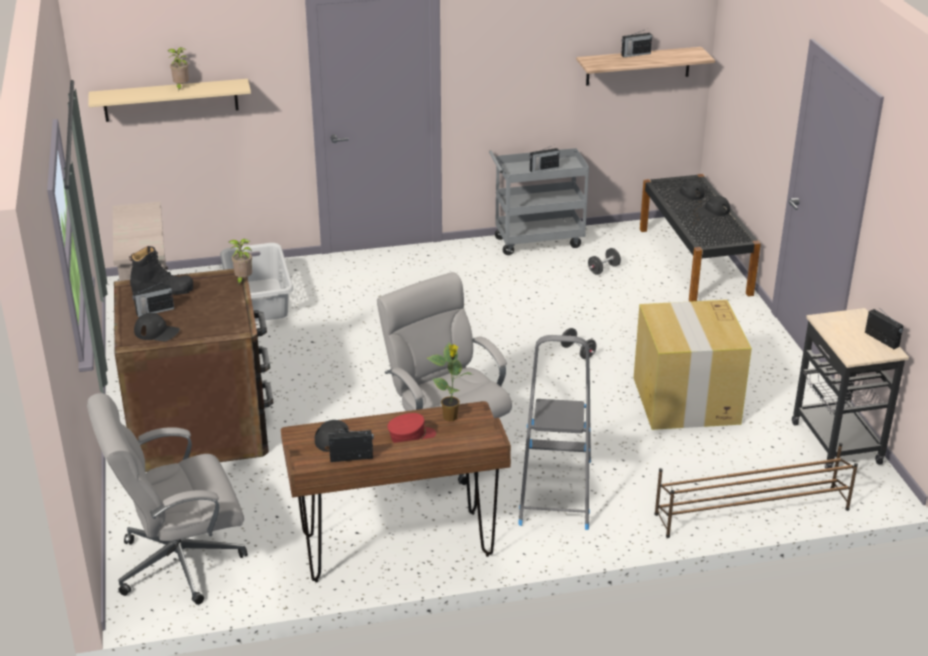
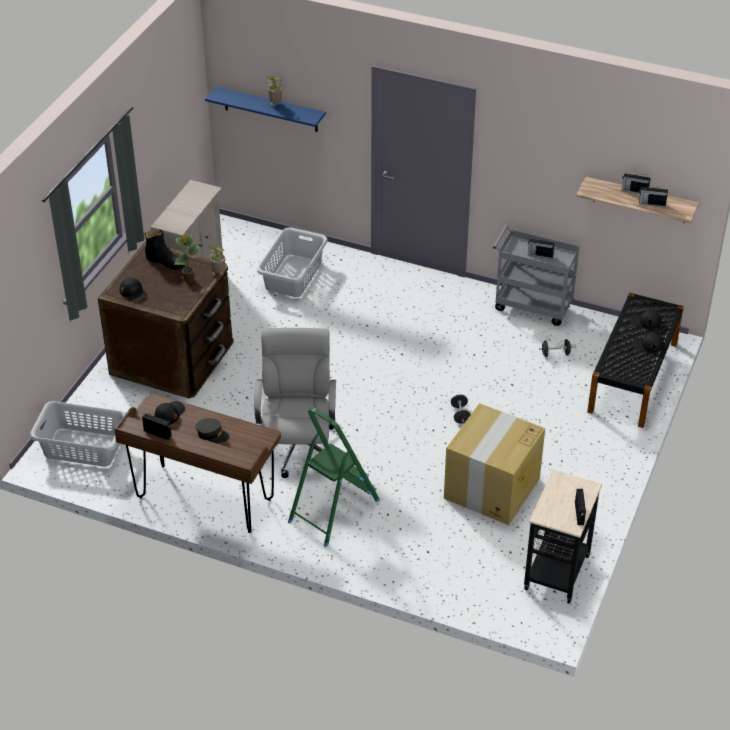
camera: 35 degrees right, 10 degrees up
(154, 311) = (146, 275): radio -> radio (651, 204)
(171, 100) = (270, 109): beige shelf -> blue shelf
(180, 562) = (83, 447): grey office chair -> grey laundry basket
(411, 436) = (212, 435): red cap -> grey cap
(451, 417) = (248, 433): potted plant -> potted plant (188, 280)
(555, 490) = (335, 510): grey step ladder -> green step ladder
(750, 511) = (440, 589): brown shoe rack -> none

